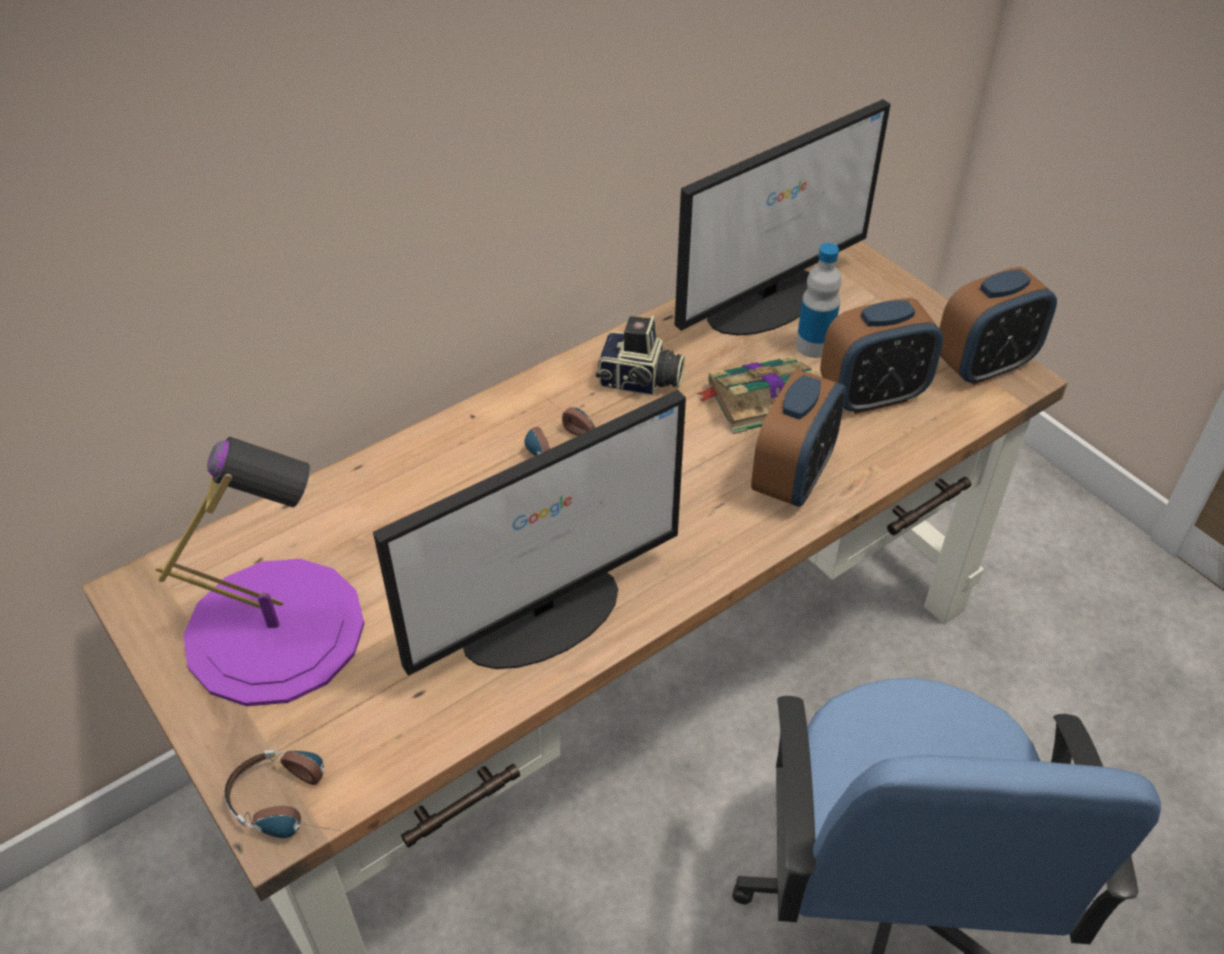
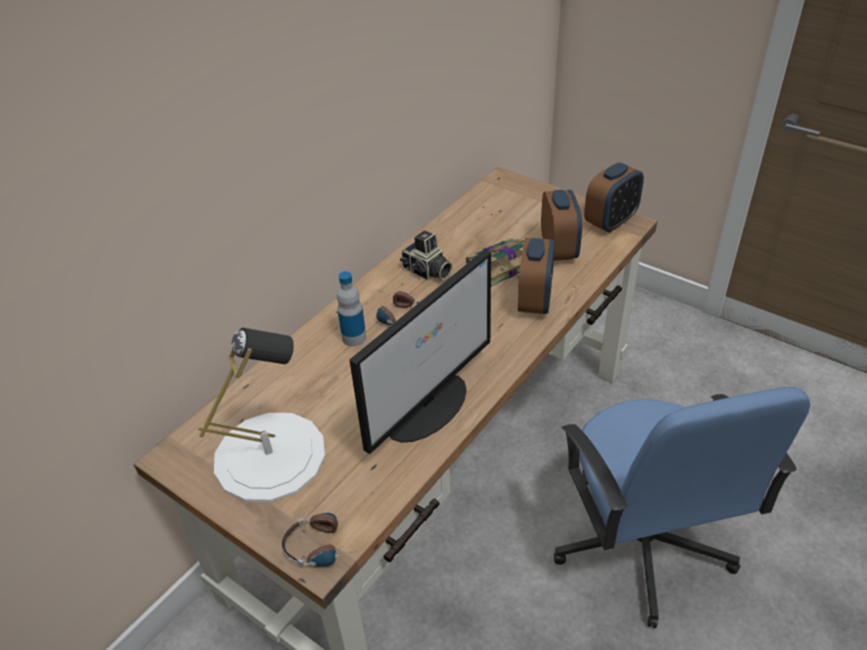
camera: 15 degrees left, 5 degrees down
(275, 630) = (270, 455): purple table lamp -> white table lamp
(640, 382) = (427, 271): camera -> camera turned 45 degrees clockwise
(767, 301) = (479, 215): monitor -> none
(814, 345) = (515, 232): bottle -> bottle (354, 337)
(872, 395) = (559, 250): alarm clock -> alarm clock turned 60 degrees counterclockwise

